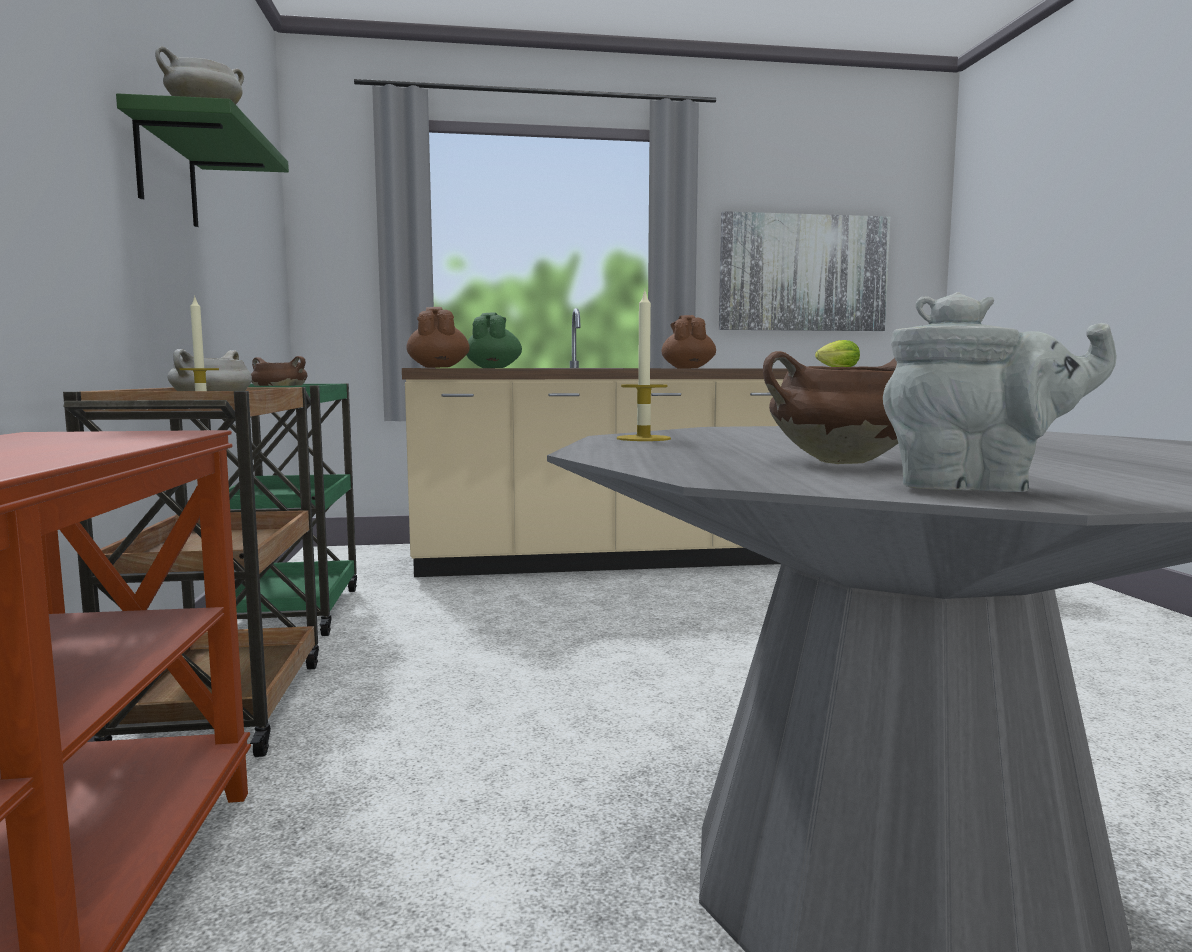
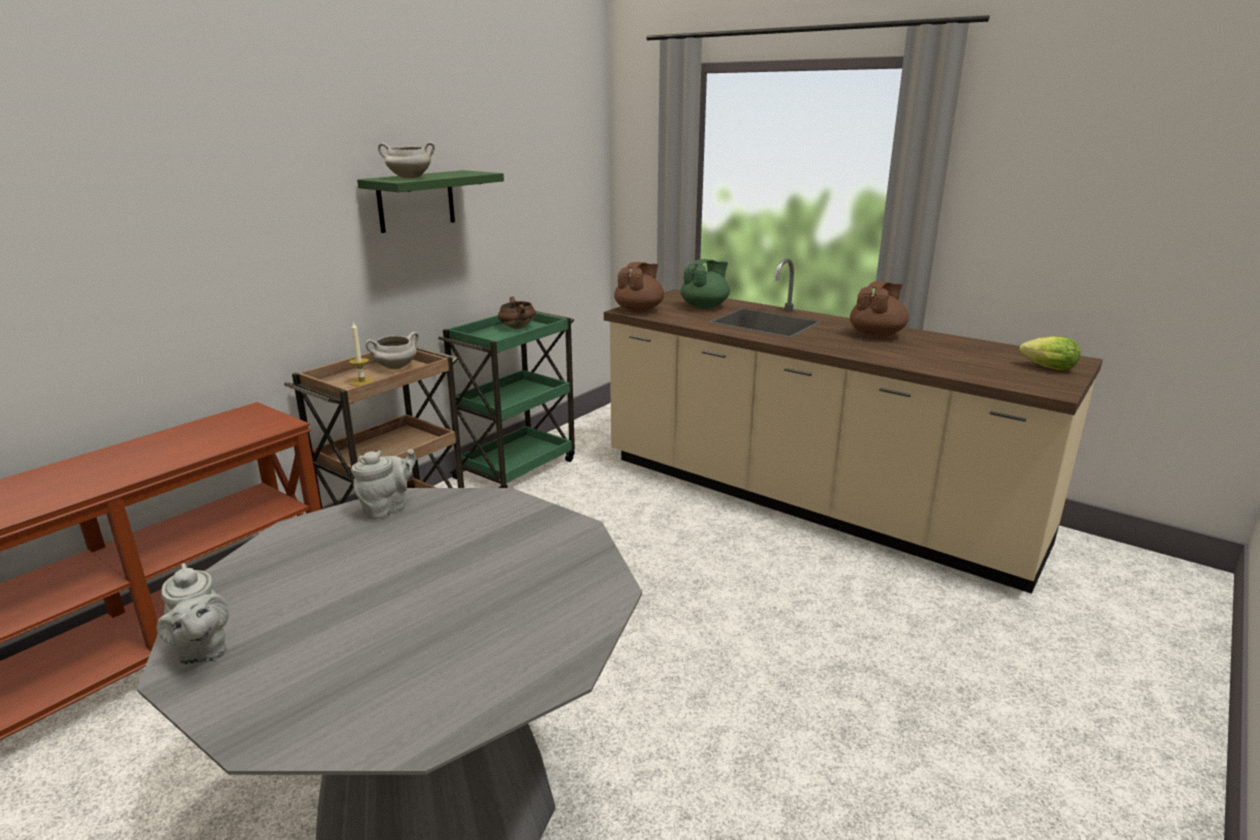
camera: 45 degrees right, 15 degrees up
(643, 438) = (387, 508): candle -> grey teapot
(803, 273) = (1093, 228): picture -> none
(842, 462) = (297, 594): brown cooking pot -> none

